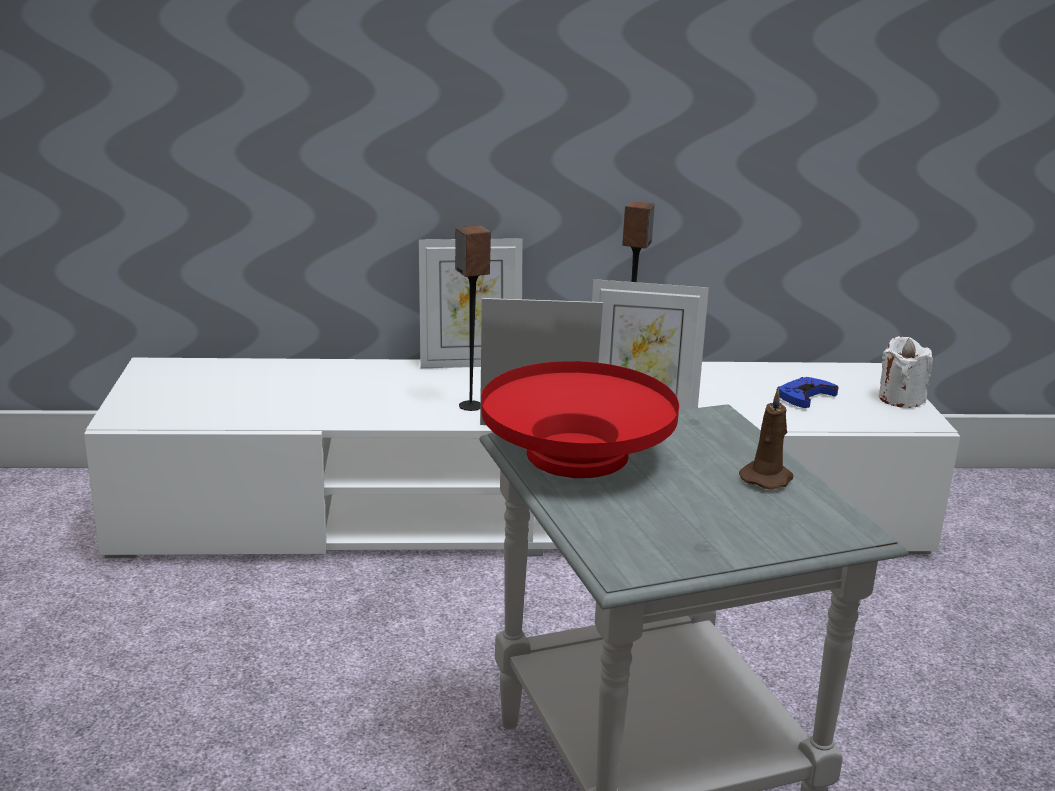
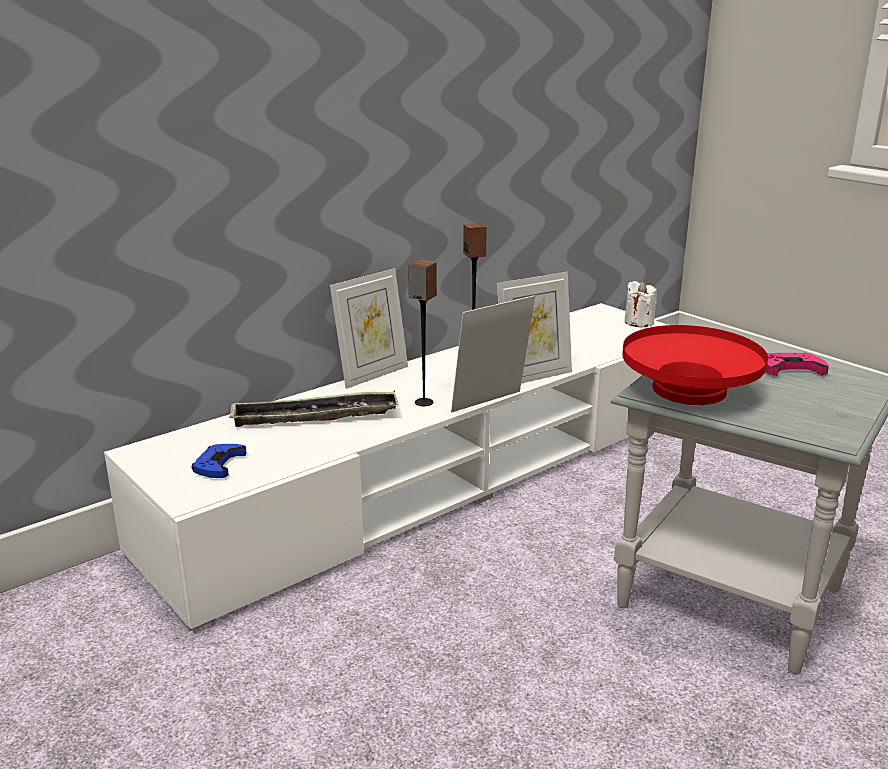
camera: 35 degrees left, 0 degrees up
(344, 385) = (315, 417): none -> tray
(767, 478) = (791, 369): brown candle -> pink game controller
(804, 397) = (593, 336): blue game controller -> blue game controller (219, 465)

